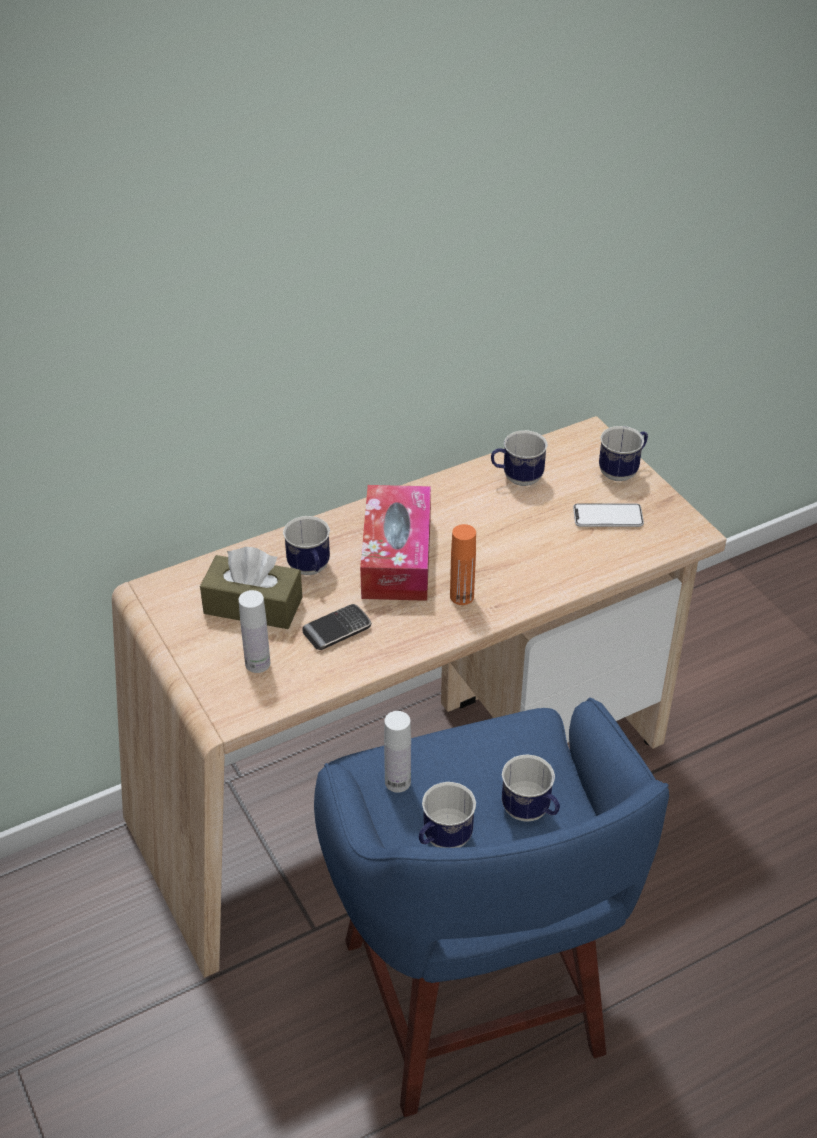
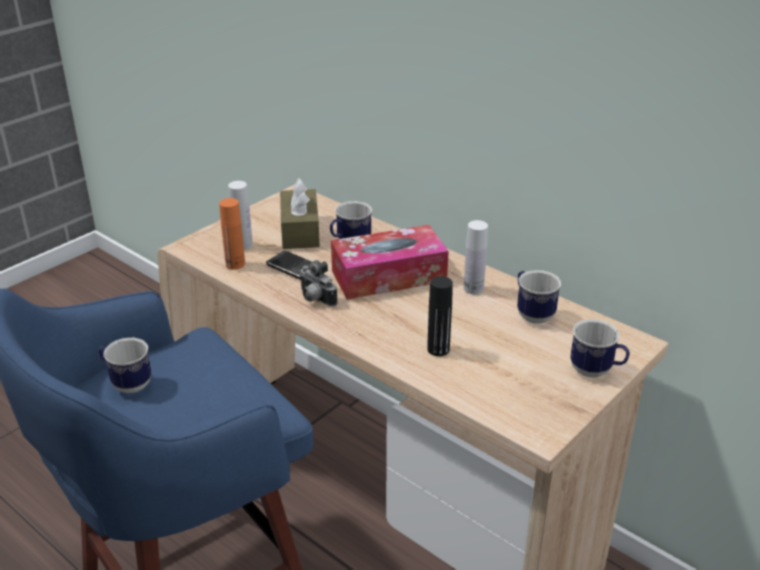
camera: 70 degrees right, 10 degrees down
(397, 782) = (182, 351): white bottle -> white bottle (473, 288)
(414, 625) = (315, 299): none -> camera
(461, 596) = (360, 314): orange bottle -> orange bottle (235, 264)
(531, 813) = (166, 423): mug -> none
(548, 557) = (438, 349): none -> black bottle
(608, 517) = (520, 374): phone -> none

